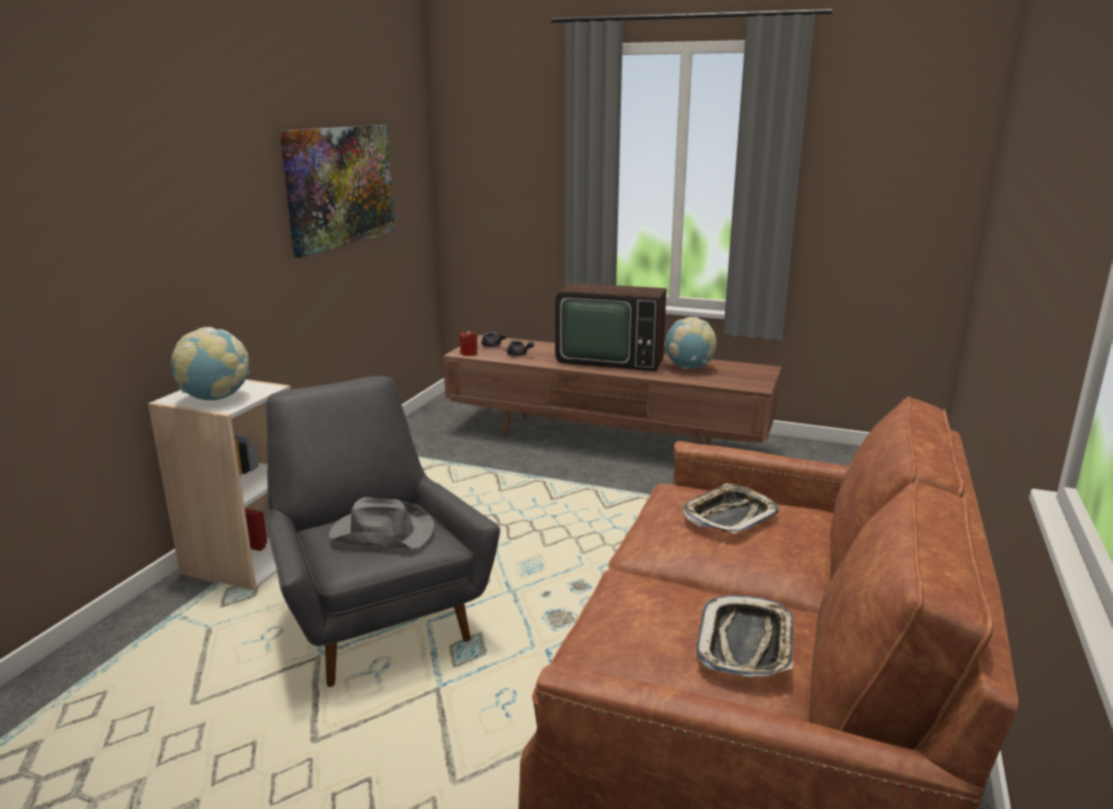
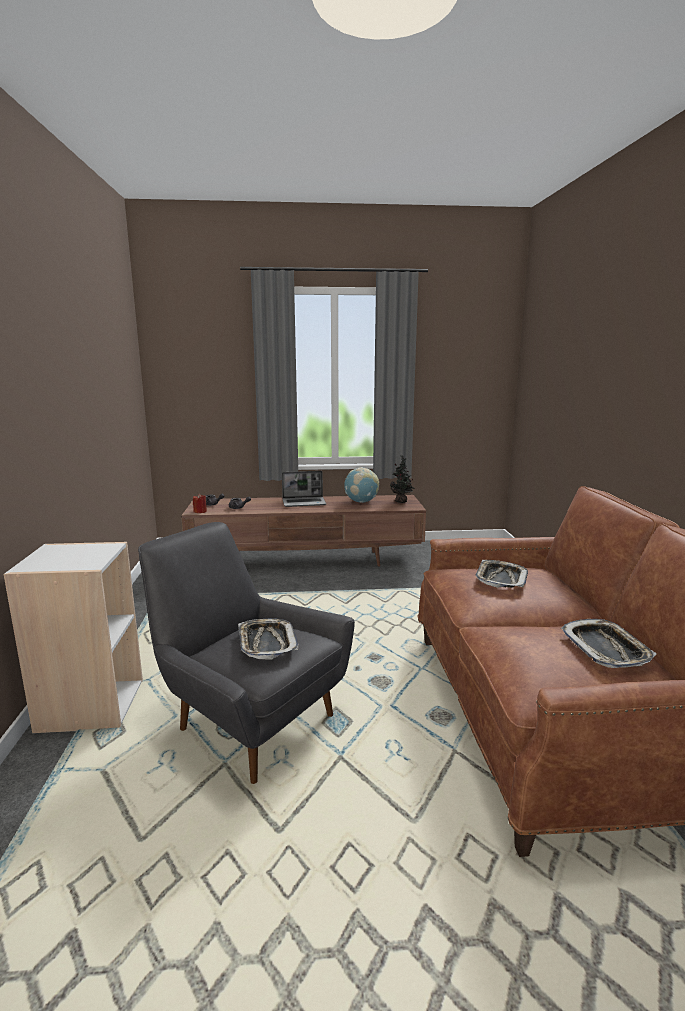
camera: 25 degrees left, 5 degrees down
(215, 398) = (69, 560): globe -> none
(340, 186) = (100, 385): picture -> none
(381, 533) = (266, 643): grey hat -> tray
(609, 358) = (304, 503): television -> laptop
(749, 376) = (402, 502): none -> potted plant

